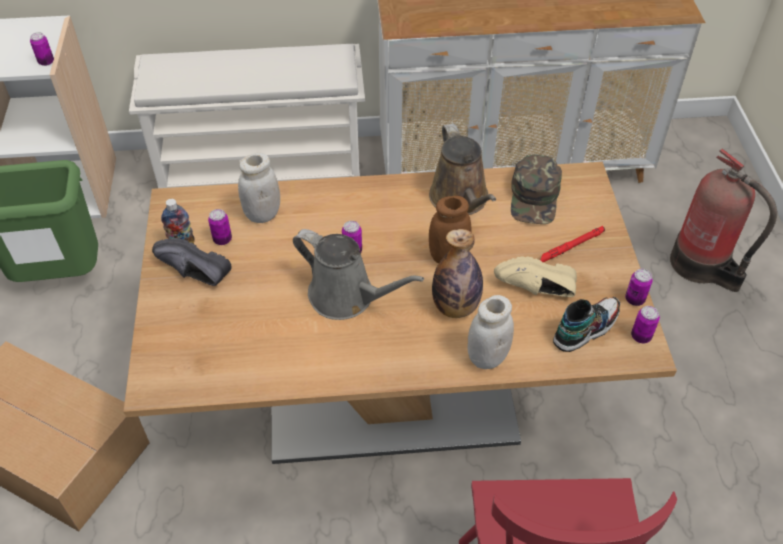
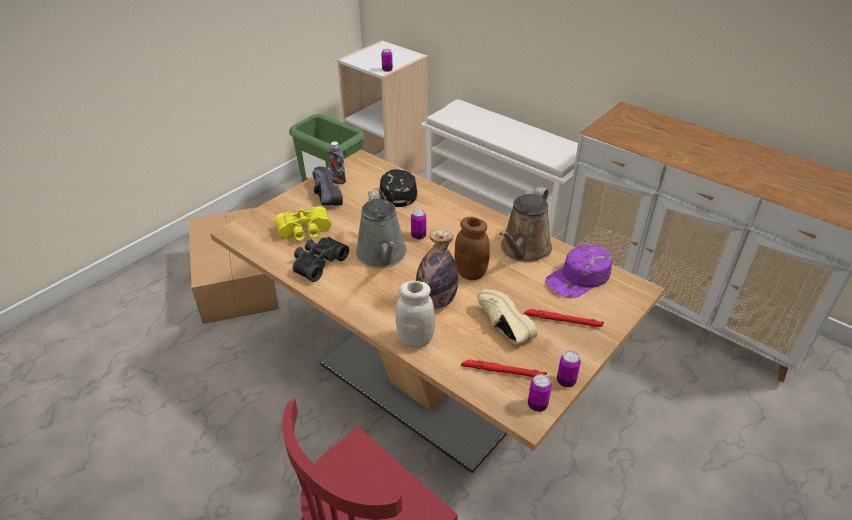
camera: 45 degrees right, 10 degrees down
(222, 239) = (360, 190): can -> none
(232, 329) = (305, 232): none -> yellow binoculars
(262, 214) = (397, 190): white jar -> black cap
(296, 353) = (317, 263): none -> black binoculars
(535, 197) = (579, 278): green cap -> purple cap
(585, 329) = (503, 371): shoe -> red flashlight
(702, 265) = (770, 473): fire extinguisher -> none

